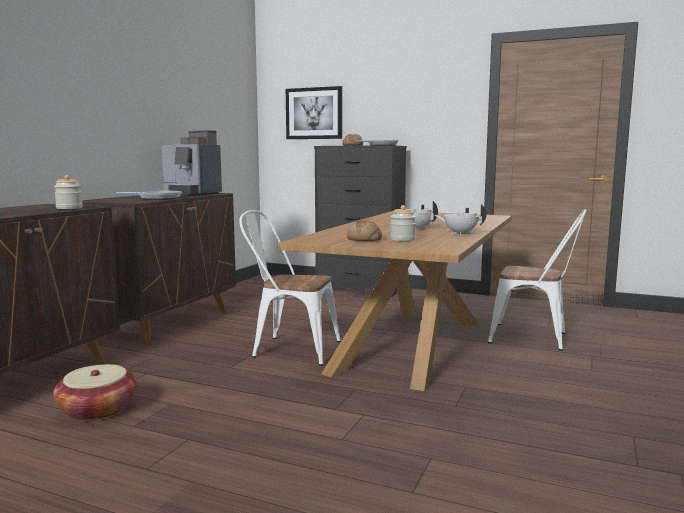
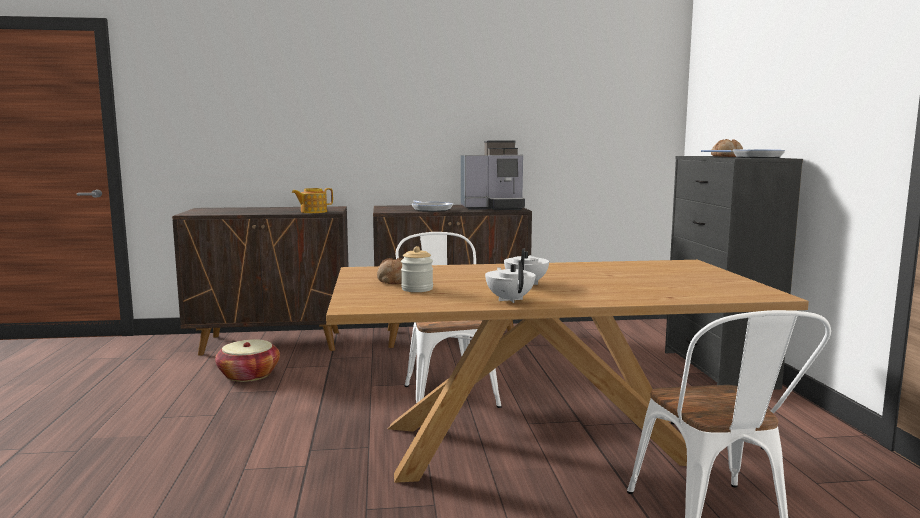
camera: 60 degrees right, 0 degrees up
(69, 208) = (313, 212): jar -> teapot
(191, 194) = (494, 208): coffee machine -> coffee machine turned 105 degrees counterclockwise
(314, 113) = (727, 108): picture -> none

